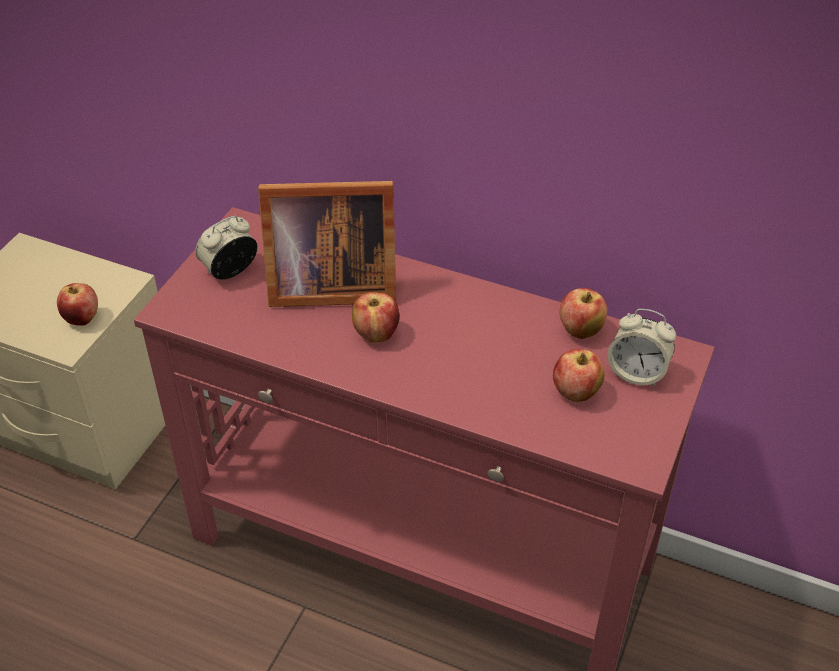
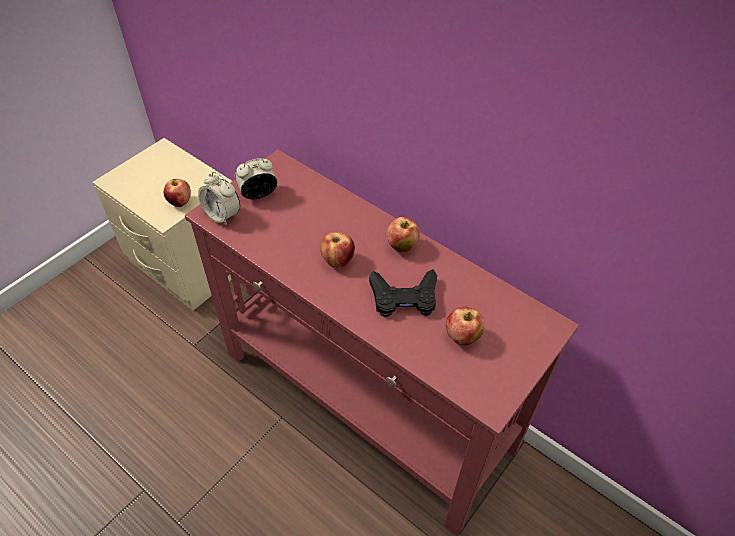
camera: 15 degrees right, 5 degrees up
(327, 285) = (318, 217): picture frame -> none
(483, 361) = (404, 297): none -> black game controller
(580, 331) = (482, 290): apple -> apple (401, 246)
(637, 373) = (513, 332): alarm clock -> alarm clock (222, 215)

